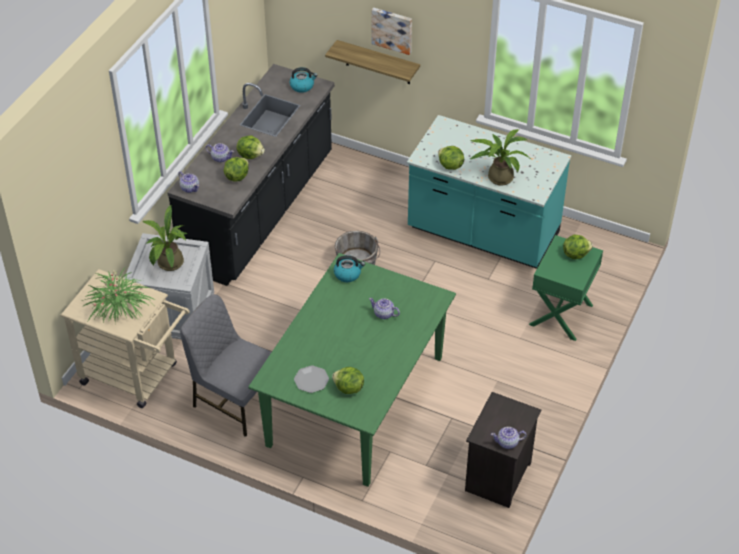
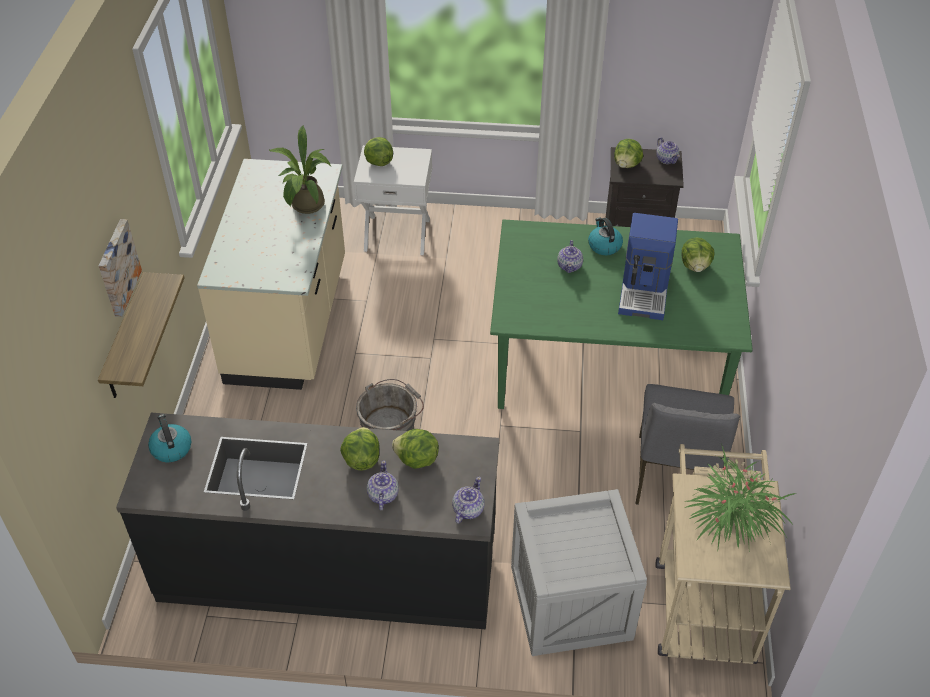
camera: 110 degrees left, 0 degrees up
(168, 265) = (580, 538): potted plant -> none
(311, 380) = (705, 298): plate -> none
(337, 348) = (645, 290): none -> coffee machine
(348, 274) = (523, 313): kettle -> kettle (604, 246)
(450, 166) = (302, 251): lettuce -> lettuce (627, 165)
(483, 233) = (289, 321): turquoise counter -> beige counter
(562, 315) = (397, 234): green nightstand -> white nightstand

